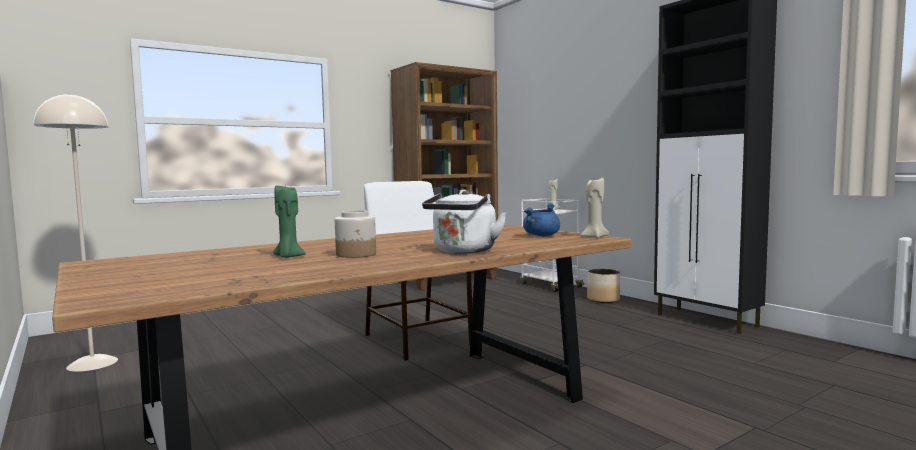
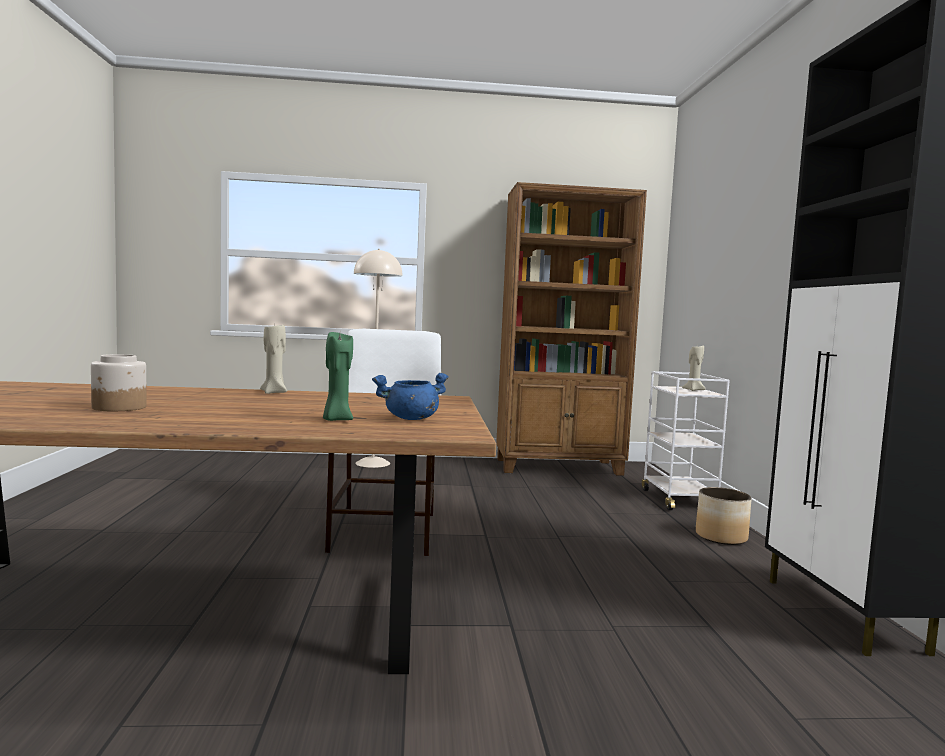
camera: 30 degrees right, 0 degrees up
(92, 363) = (105, 482): beige floor lamp -> beige floor lamp (372, 463)
(288, 257) = (65, 400): green candle -> green candle (337, 420)
(463, 251) = (214, 422): white kettle -> none
(594, 237) = (457, 431): beige candle -> beige candle (274, 392)

